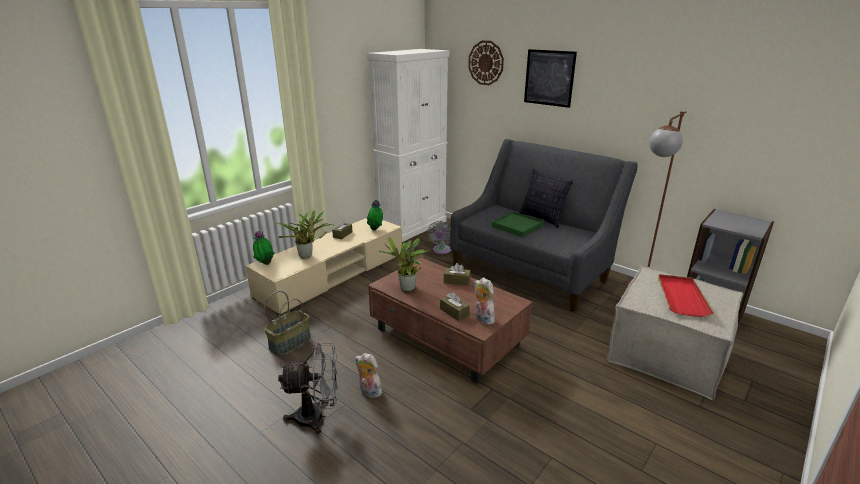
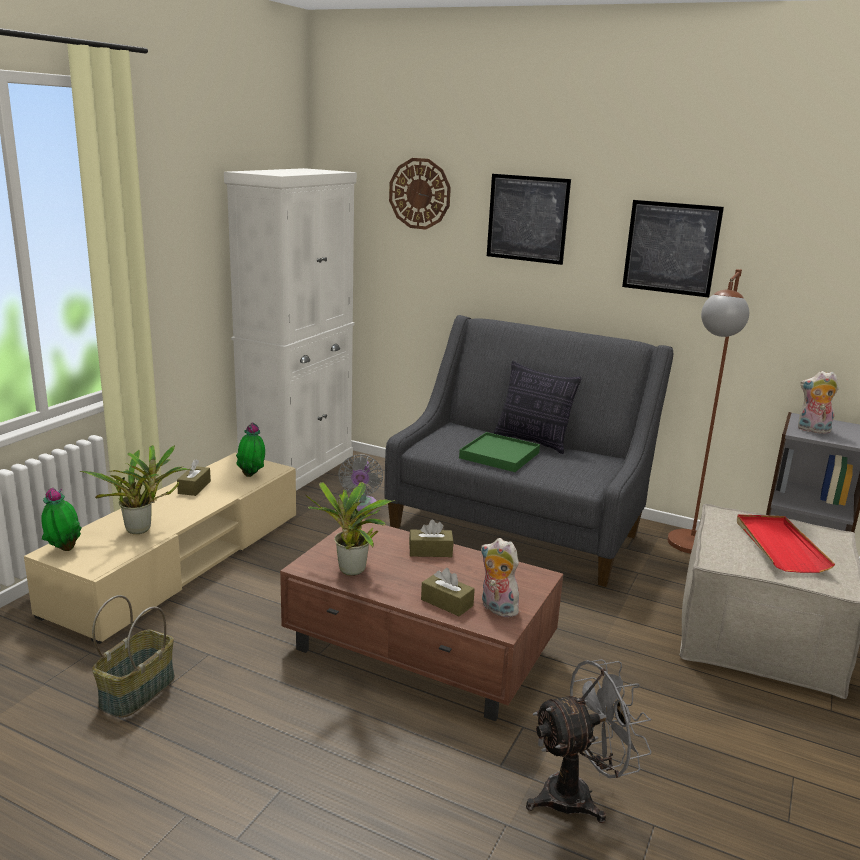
camera: 15 degrees left, 5 degrees down
(317, 417) = (235, 822): grey fan -> grey fan (578, 795)
(369, 392) = (315, 762): plush toy -> plush toy (812, 430)
(639, 96) = (671, 248): none -> picture

